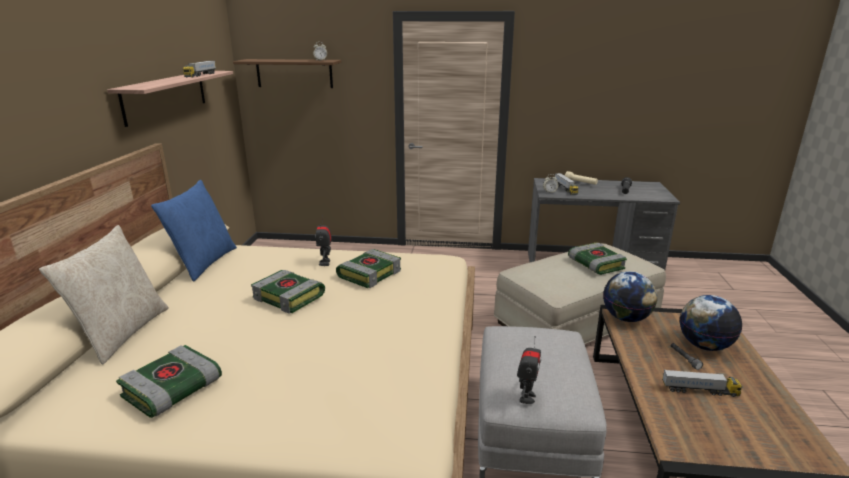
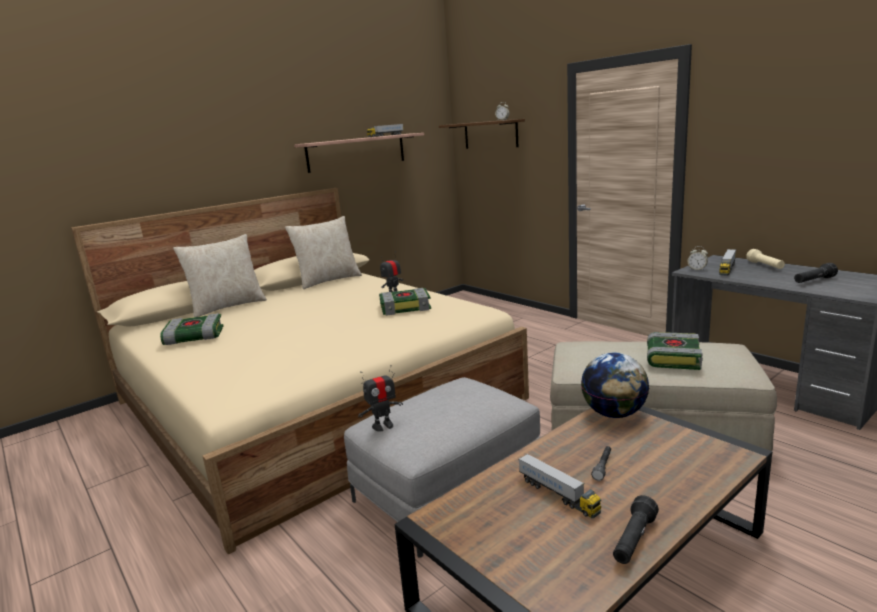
camera: 45 degrees right, 5 degrees down
(203, 263) = (328, 280): blue pillow -> beige pillow
(290, 297) = (329, 309): book -> none
(704, 345) = (656, 467): globe -> none
(773, 398) = (634, 540): none -> black flashlight

